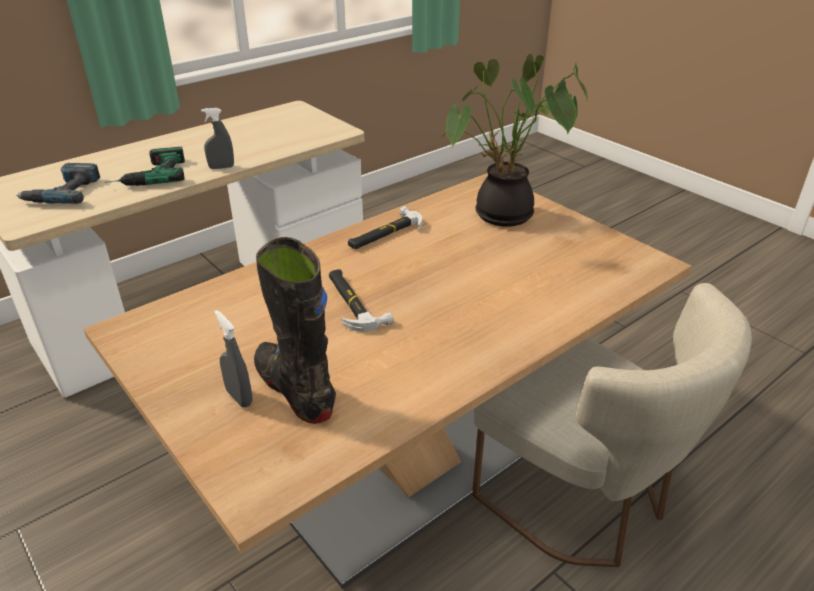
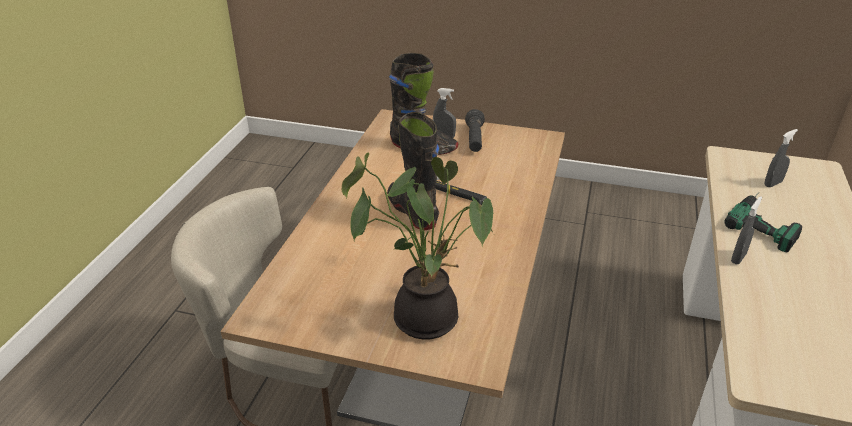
camera: 145 degrees right, 0 degrees up
(64, 192) = (773, 184): power drill -> grey spray bottle
(207, 370) = (474, 139): none -> black flashlight
(385, 233) = (500, 252): hammer -> none
(421, 299) = (412, 212): none -> black boot

